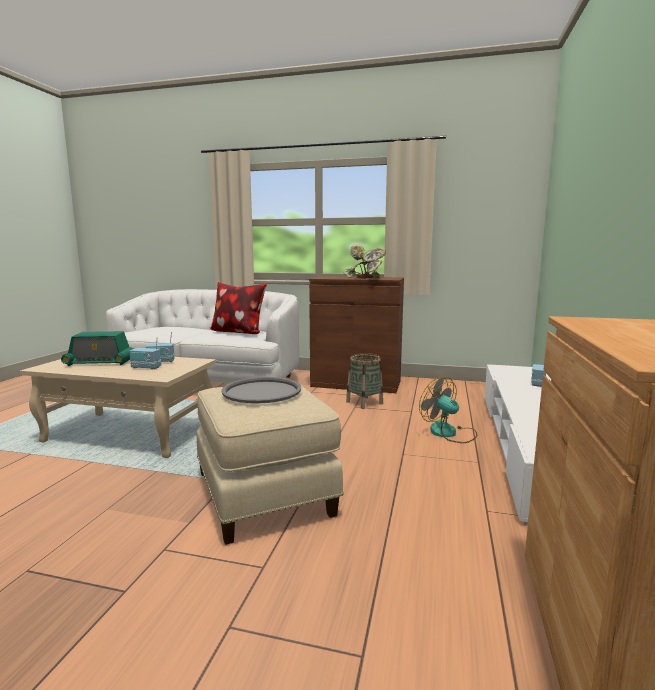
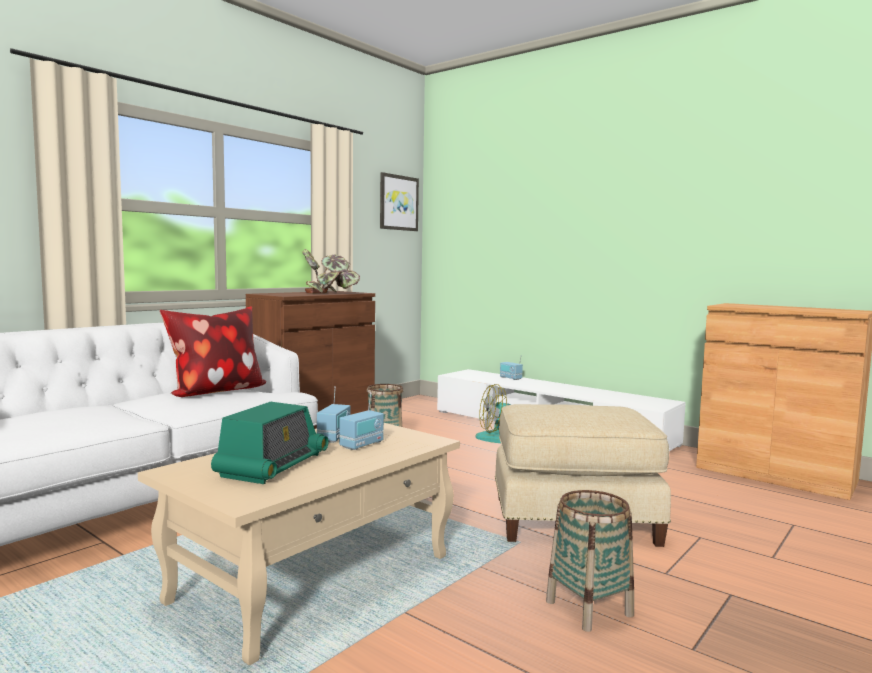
camera: 65 degrees left, 5 degrees down
(95, 518) = (588, 608): none -> basket
(262, 391) = (570, 410): grey tray -> none
(505, 194) = (398, 203): none -> picture

